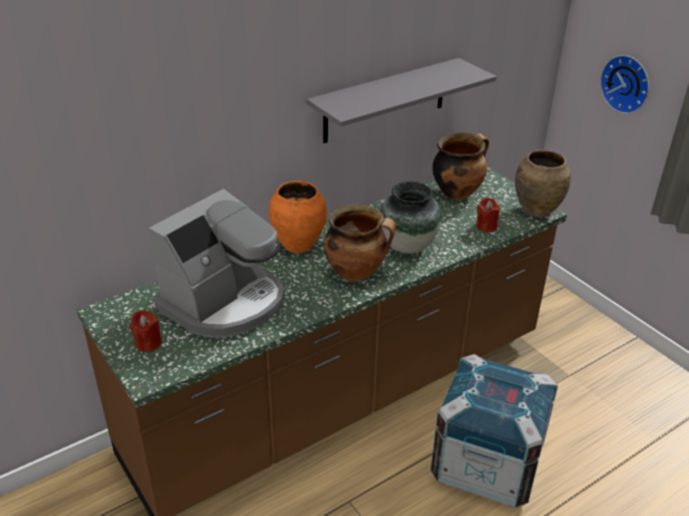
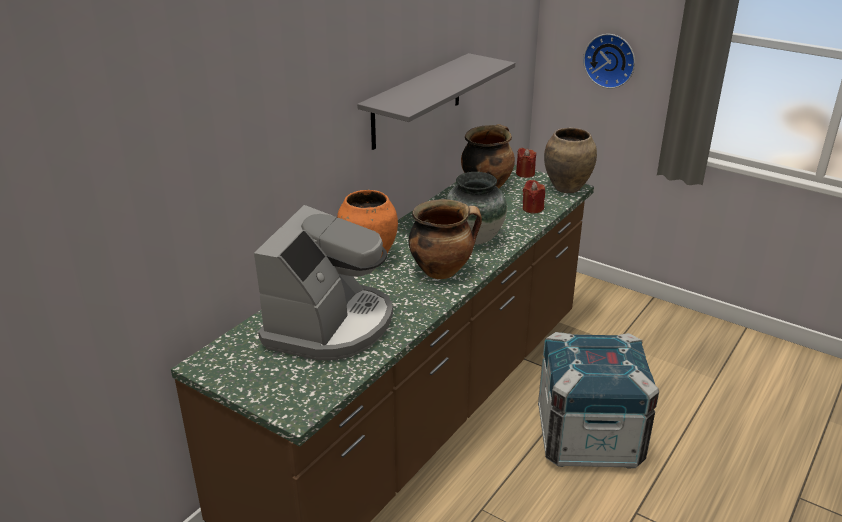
camera: 20 degrees left, 5 degrees down
(148, 343) = (275, 381): red candle -> red candle (525, 173)

